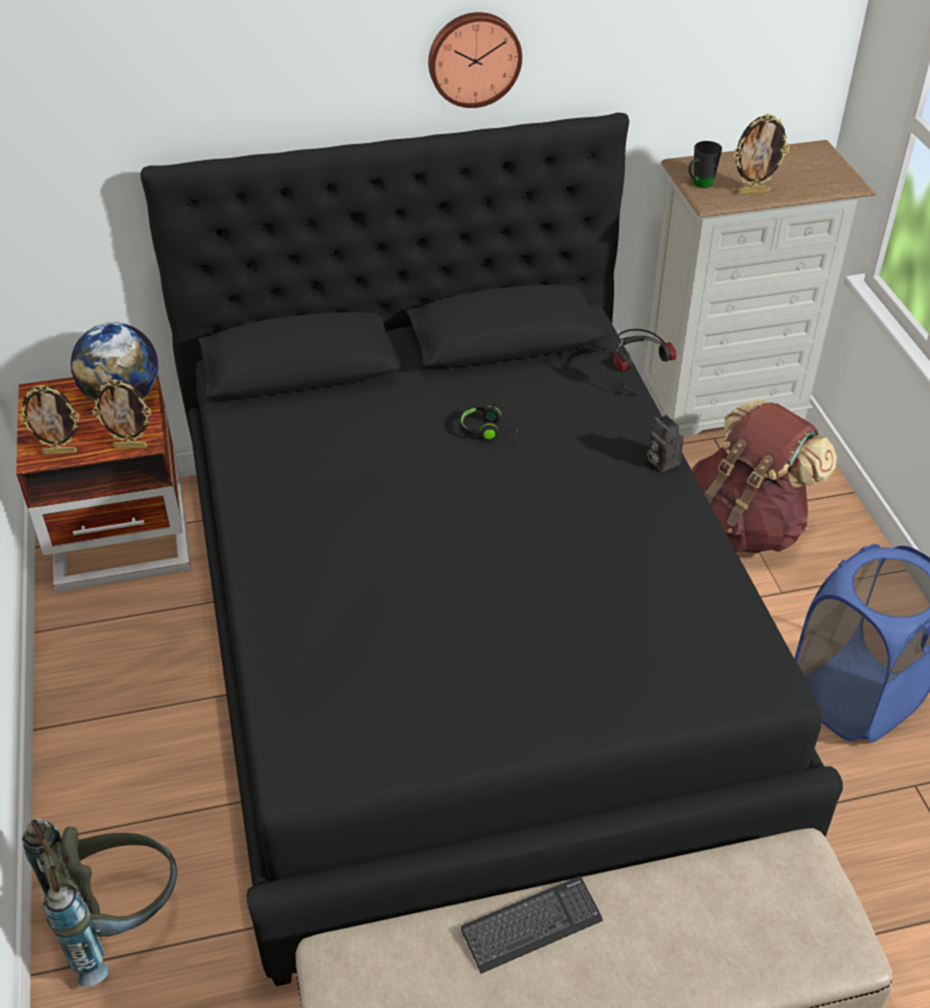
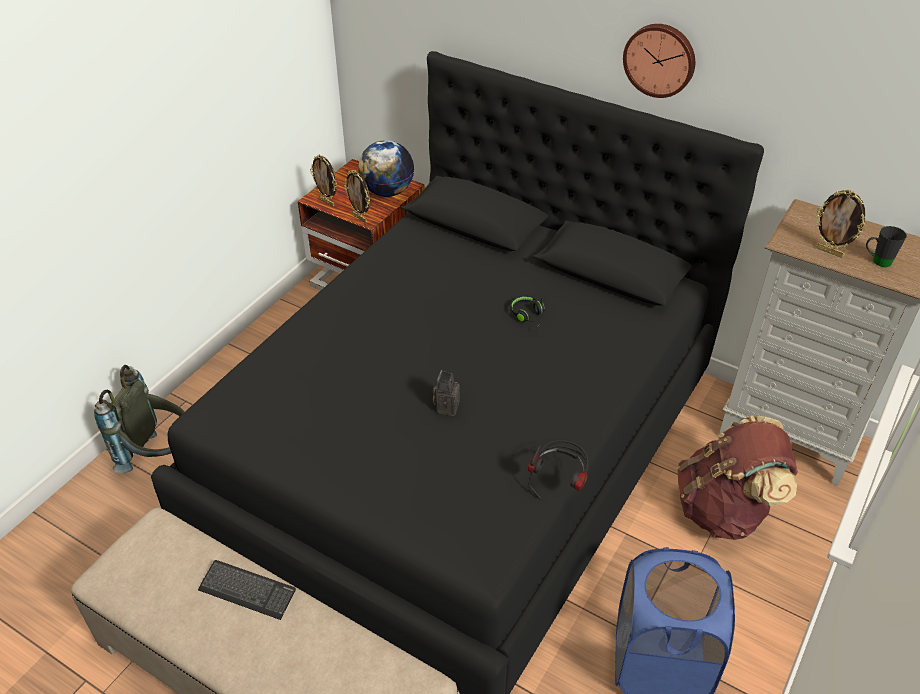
camera: 45 degrees right, 0 degrees up
(636, 376) = (663, 342): headphones -> headphones (559, 484)
(660, 461) = (605, 399): camera -> camera (446, 406)
(699, 185) = (794, 227): black mug -> black mug (877, 261)

